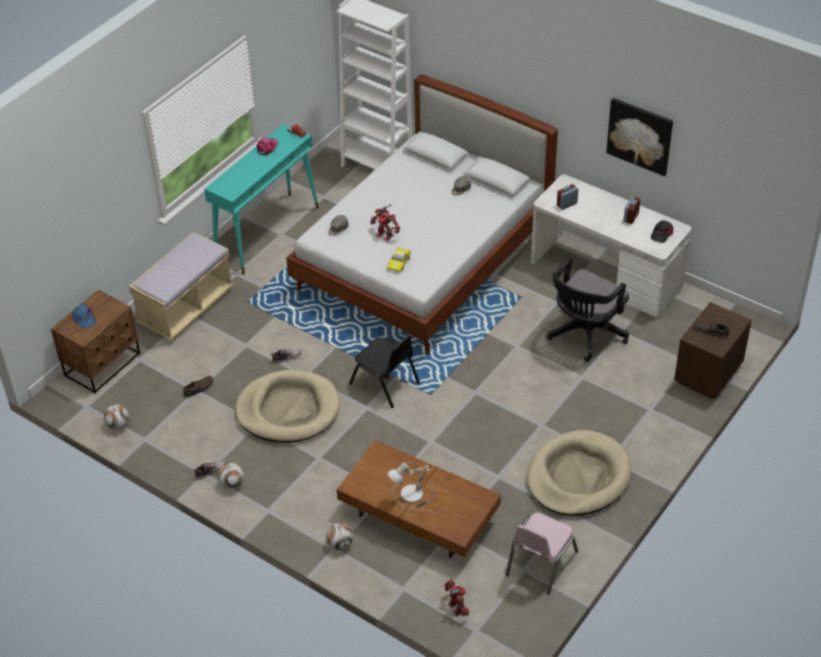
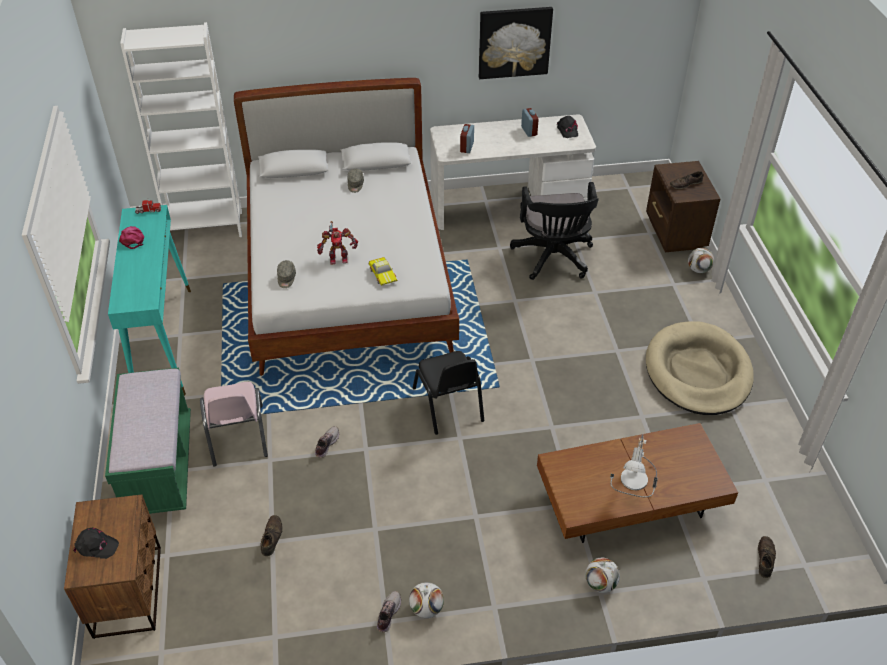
camera: 45 degrees left, 0 degrees up
(84, 318) = (96, 546): blue cap -> black cap
(118, 425) = (225, 644): football -> football (698, 270)
(186, 308) = (159, 466): beige bench -> green bench
(288, 410) = (390, 492): beige dog bed -> none
(385, 383) = (448, 405): black chair -> black chair turned 75 degrees clockwise
(456, 608) = (765, 558): toy robot -> brown shoe
(540, 563) = (768, 464): pink chair -> pink chair (237, 436)

